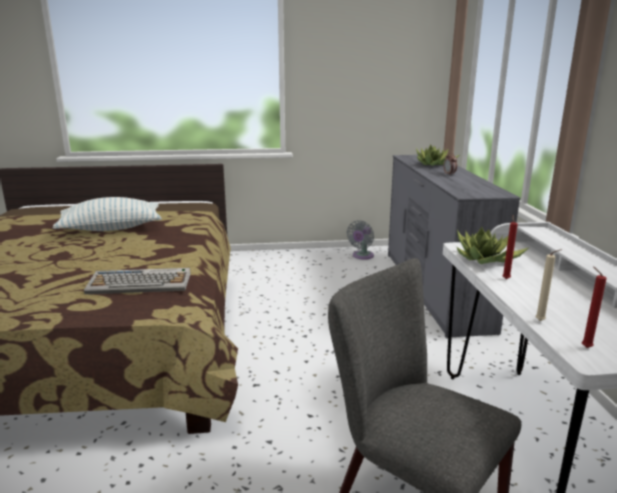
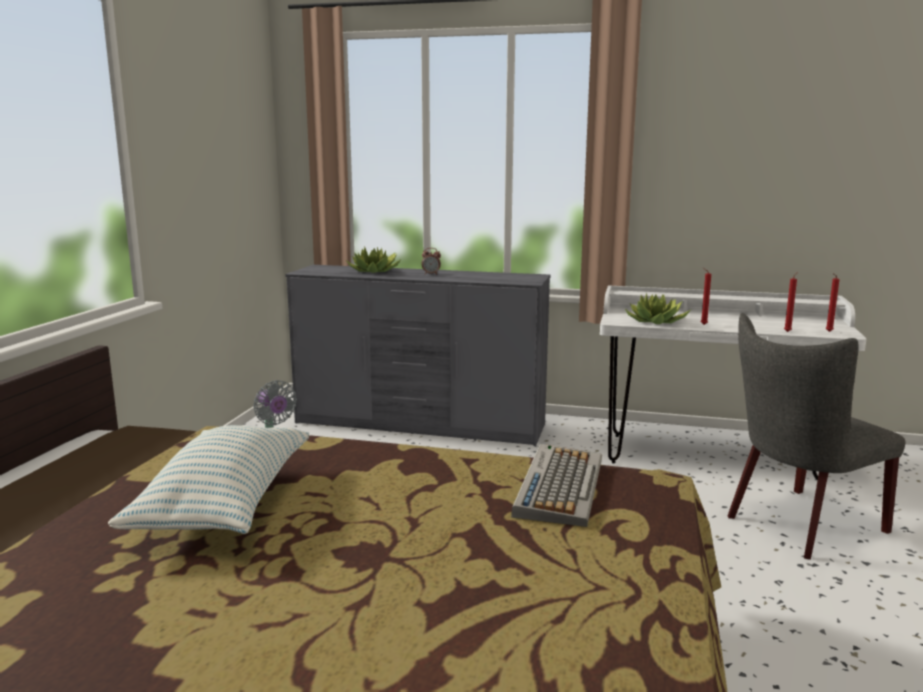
camera: 70 degrees left, 5 degrees down
(541, 321) = (788, 331): beige candle -> red candle

